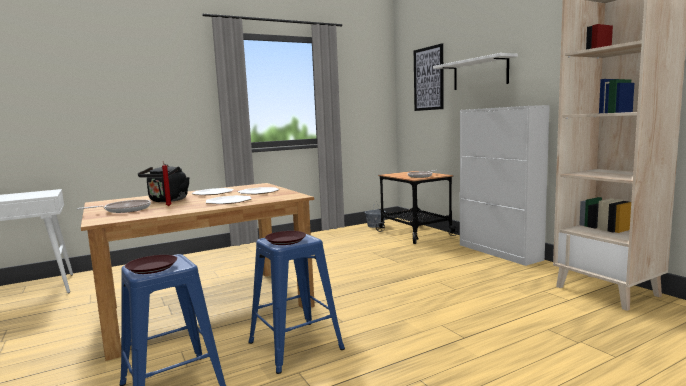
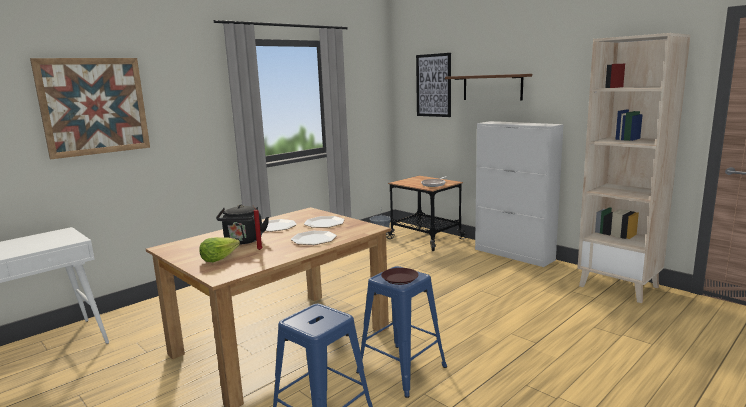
camera: 15 degrees left, 5 degrees up
(89, 86) = (94, 106): none -> picture
(125, 210) = (219, 258): frying pan -> lettuce
(153, 268) = (315, 322): brown plate -> none
(480, 73) = (492, 87): white shelf -> brown shelf

